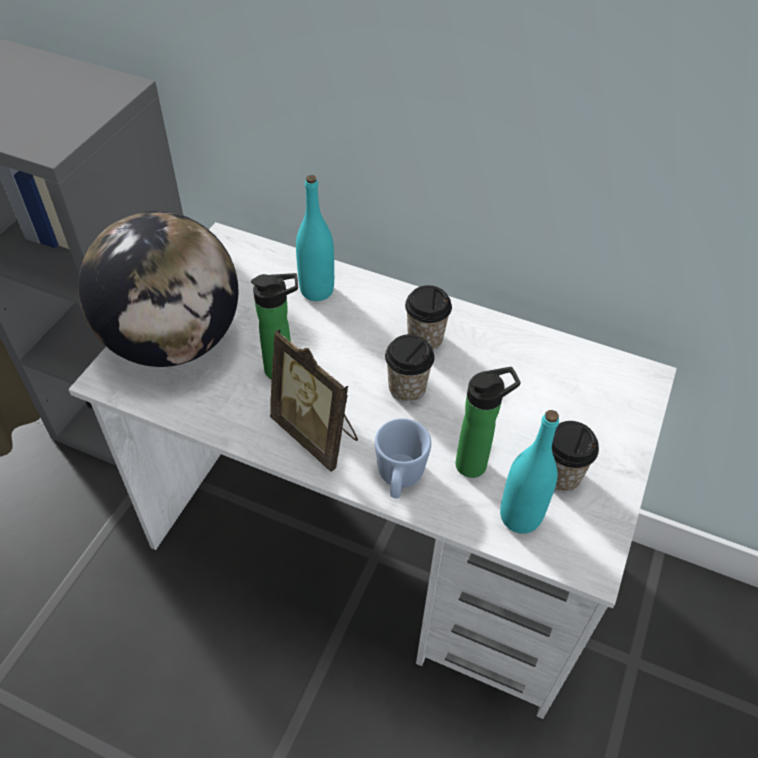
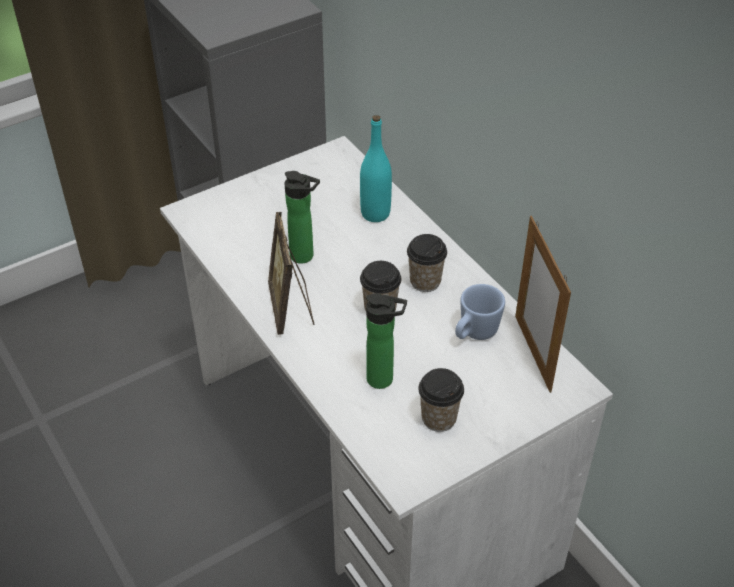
camera: 35 degrees right, 5 degrees down
(173, 341) = (247, 206): globe -> none
(399, 479) = (321, 363): blue mug -> blue mug (474, 333)
(520, 516) = (383, 428): turquoise bottle -> none
(580, 363) = (532, 353): none -> picture frame

